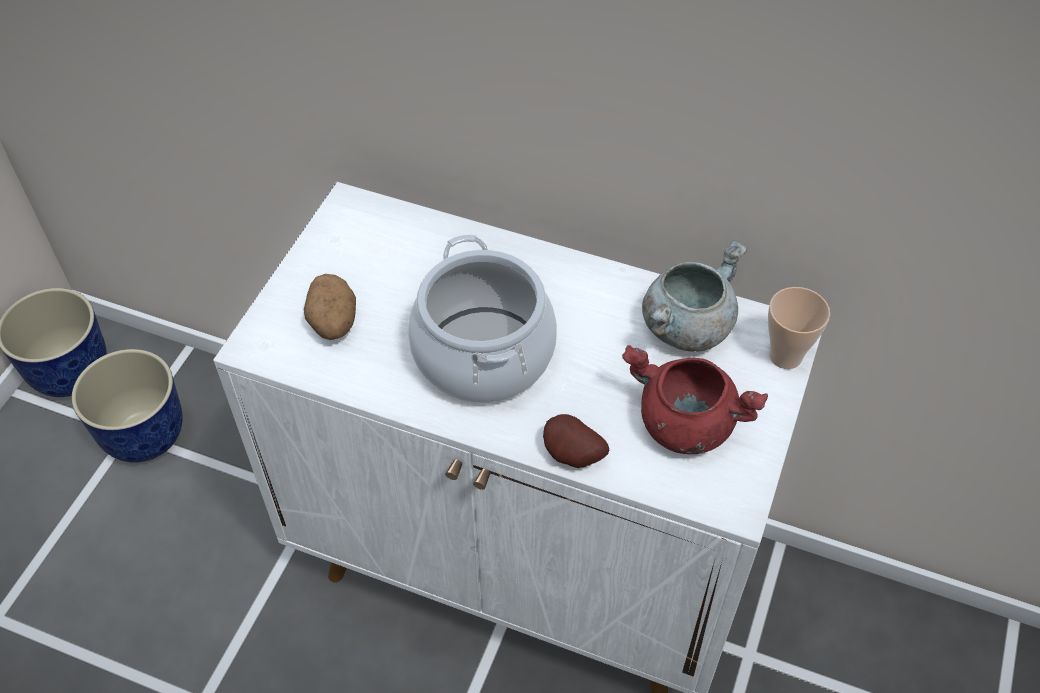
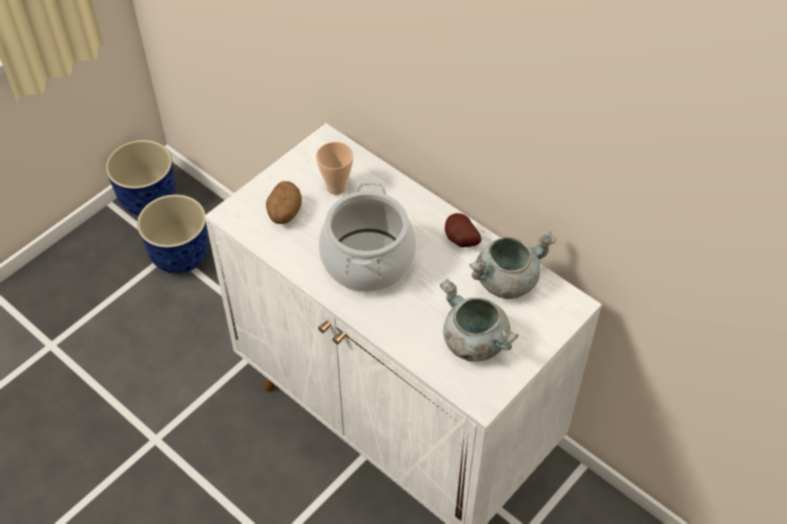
camera: 20 degrees right, 0 degrees up
(571, 456) = (393, 339): potato -> potato (460, 241)
(683, 424) = (473, 341): red cooking pot -> grey cooking pot
(785, 356) = (562, 318): cup -> cup (336, 187)

